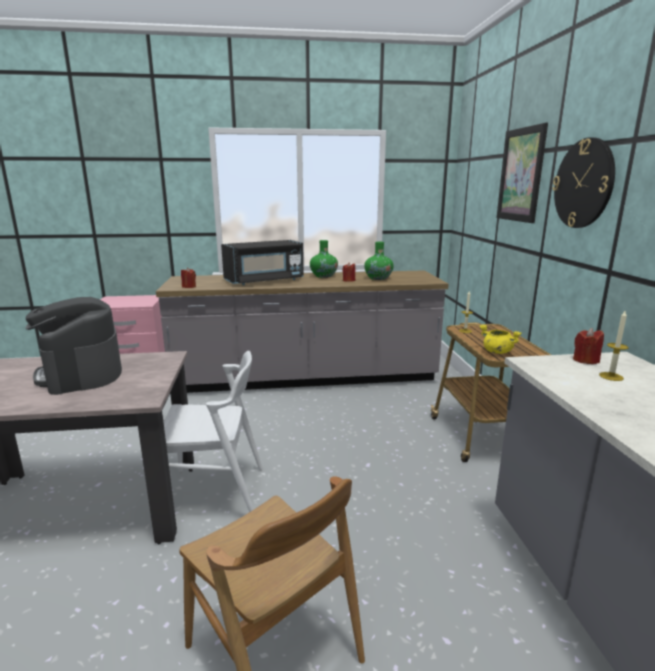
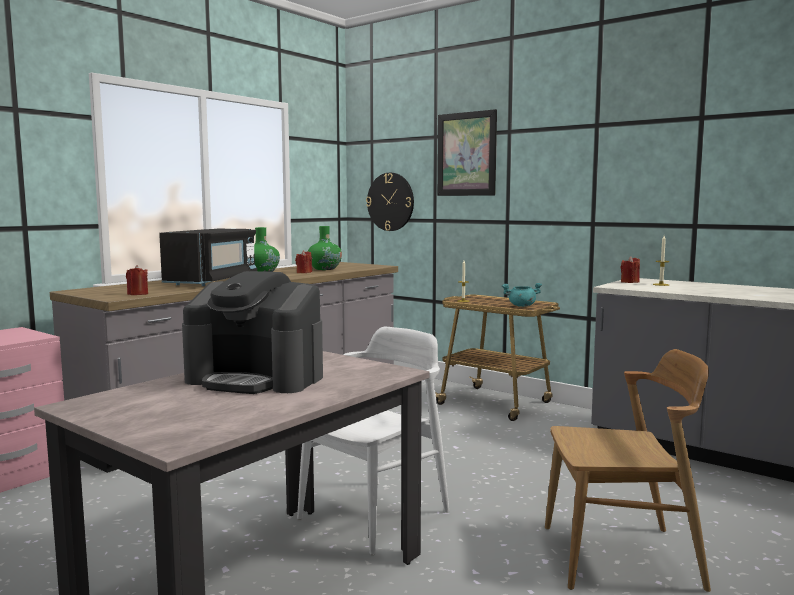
camera: 45 degrees left, 10 degrees down
(496, 351) = (521, 306): yellow cooking pot -> turquoise cooking pot
(583, 183) = (552, 158): wall clock -> wall clock (390, 202)

